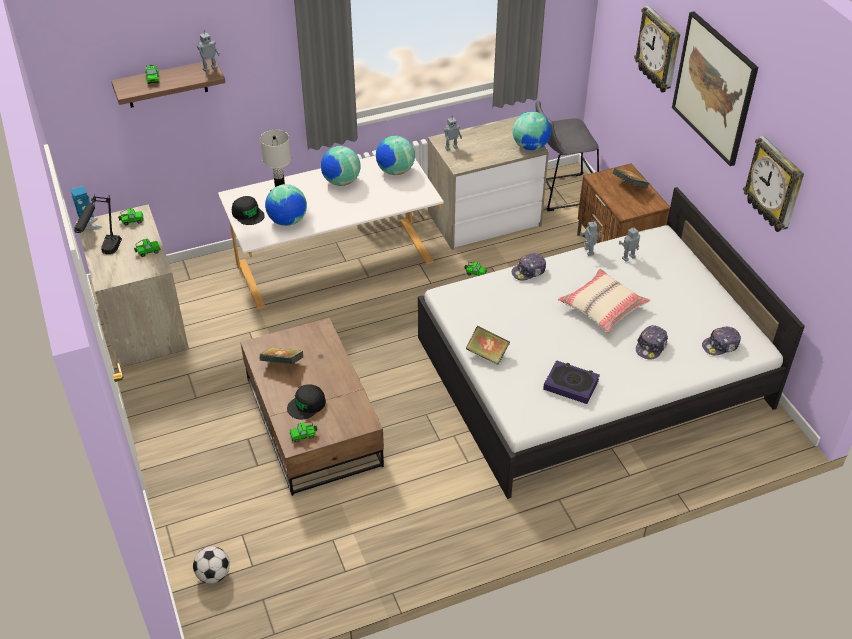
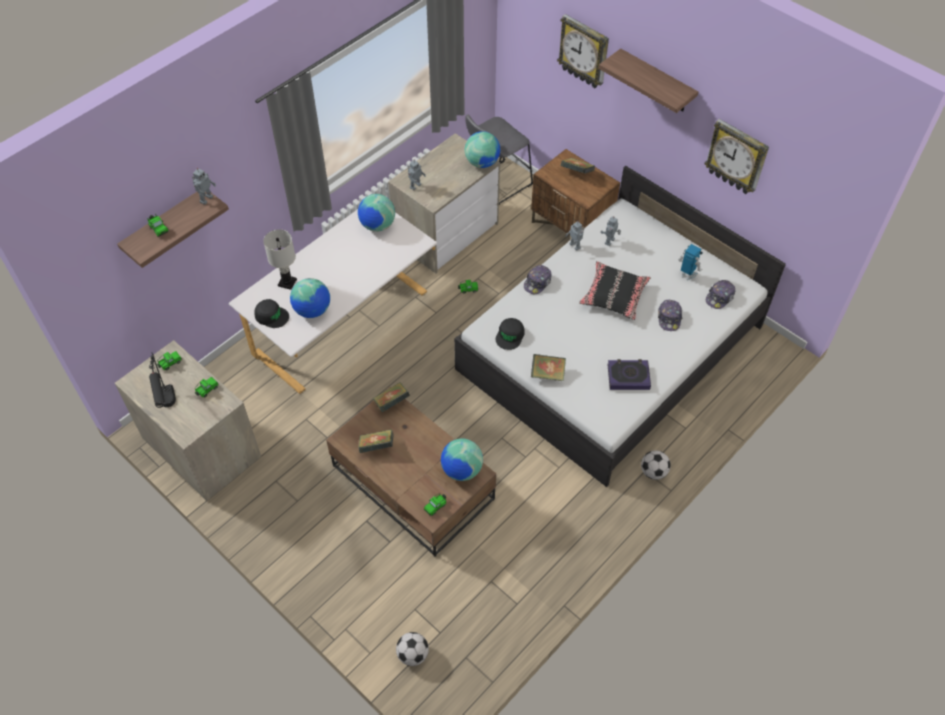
camera: 25 degrees left, 10 degrees up
(90, 225) = (132, 382): toy robot -> toy robot (687, 275)
(307, 405) = (421, 477): black cap -> black cap (510, 336)
(322, 332) = (392, 403): none -> book
(341, 181) = (336, 253): globe -> globe (461, 470)
(567, 504) = (653, 472): none -> football
(602, 307) = (614, 295): beige pillow -> black pillow
(714, 88) = (656, 82): picture -> shelf

